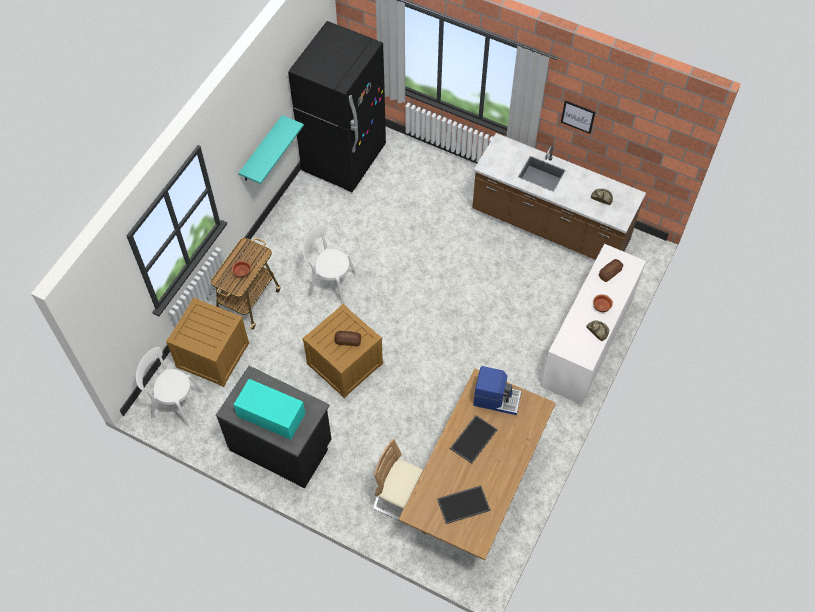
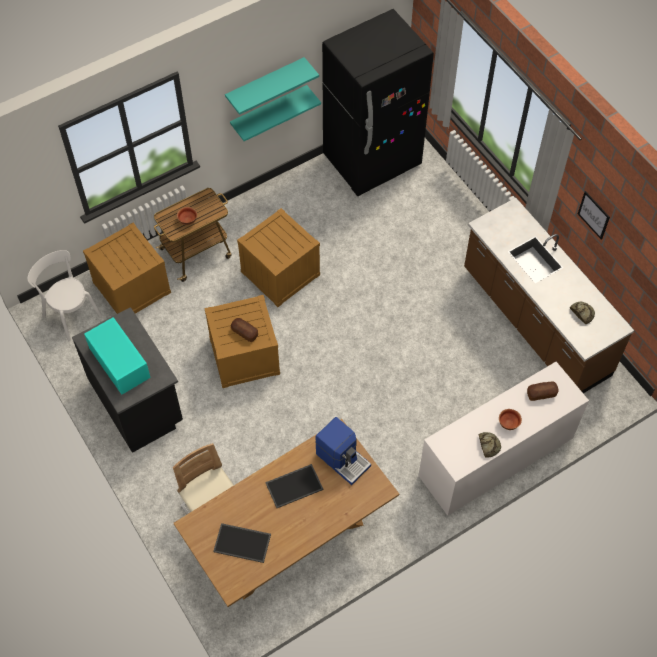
camera: 30 degrees right, 0 degrees up
(256, 127) = (265, 83): none -> turquoise shelf
(329, 283) = (280, 273): white chair -> crate

